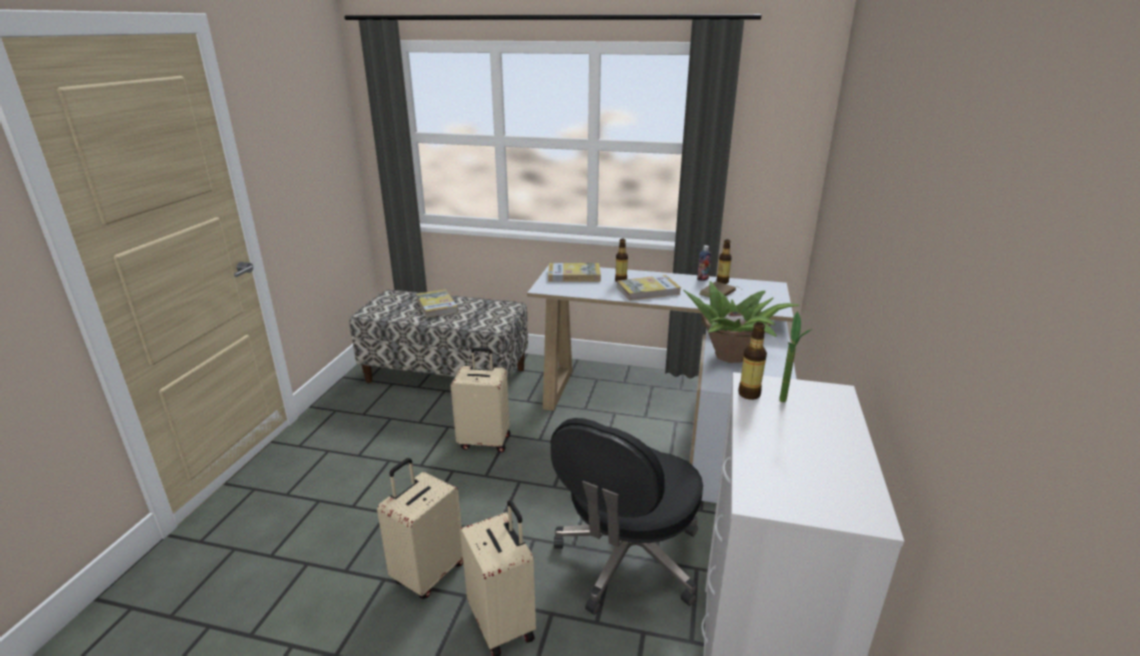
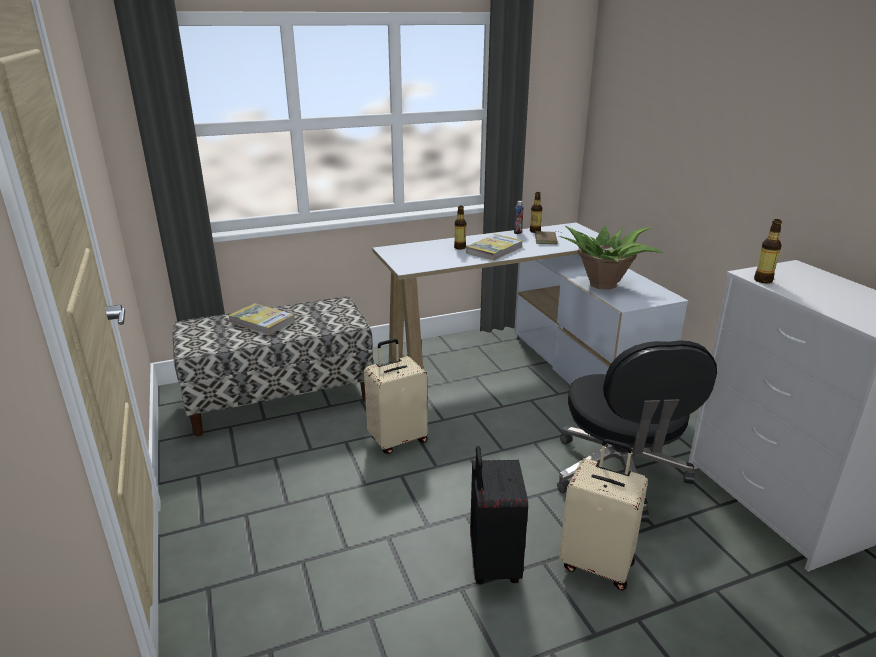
camera: 35 degrees left, 0 degrees up
(427, 573) = (492, 563): beige suitcase -> black suitcase
(574, 275) = (413, 252): book -> none
(785, 404) = (790, 279): potted plant -> none

